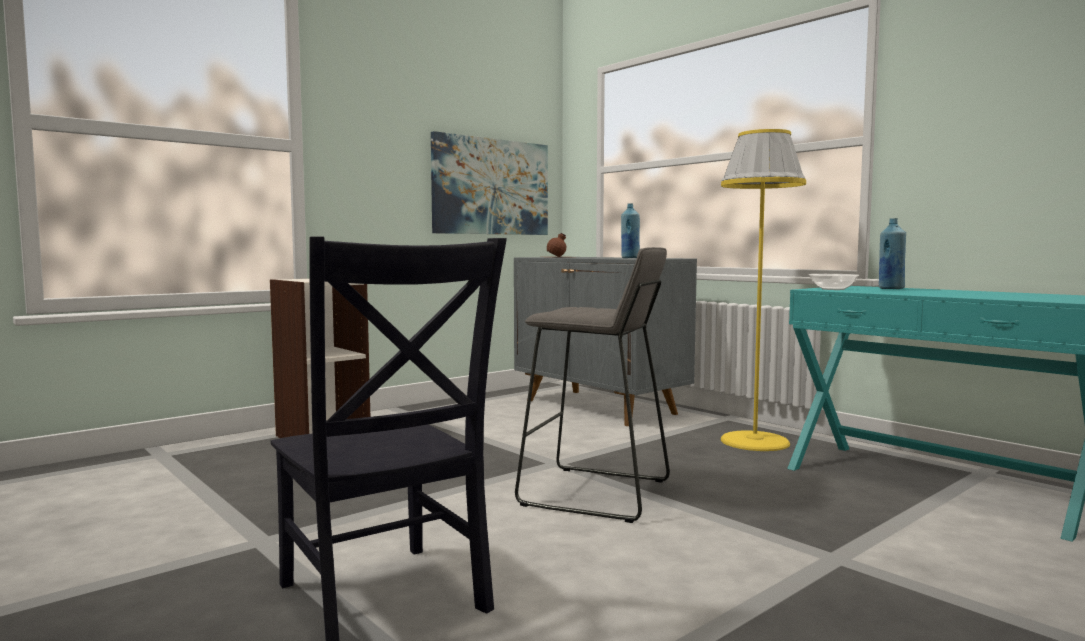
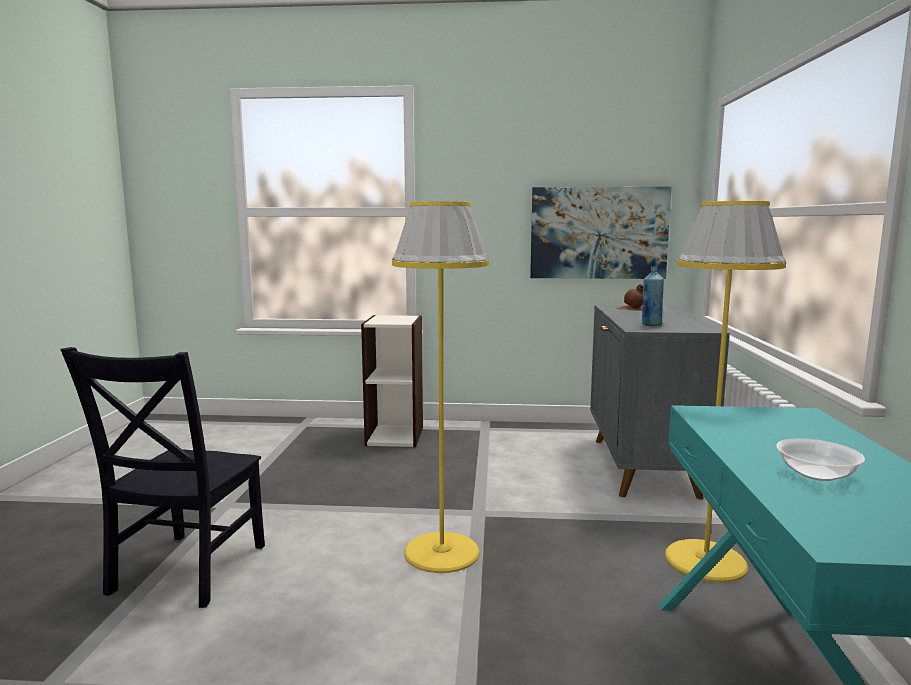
camera: 45 degrees right, 5 degrees up
(595, 493) = (441, 552): grey stool -> yellow floor lamp
(833, 289) = (717, 416): bowl -> bowl (816, 474)
(890, 289) = (806, 432): blue bottle -> none

